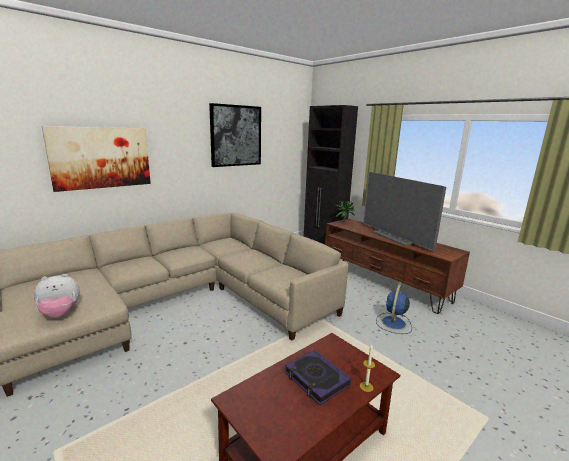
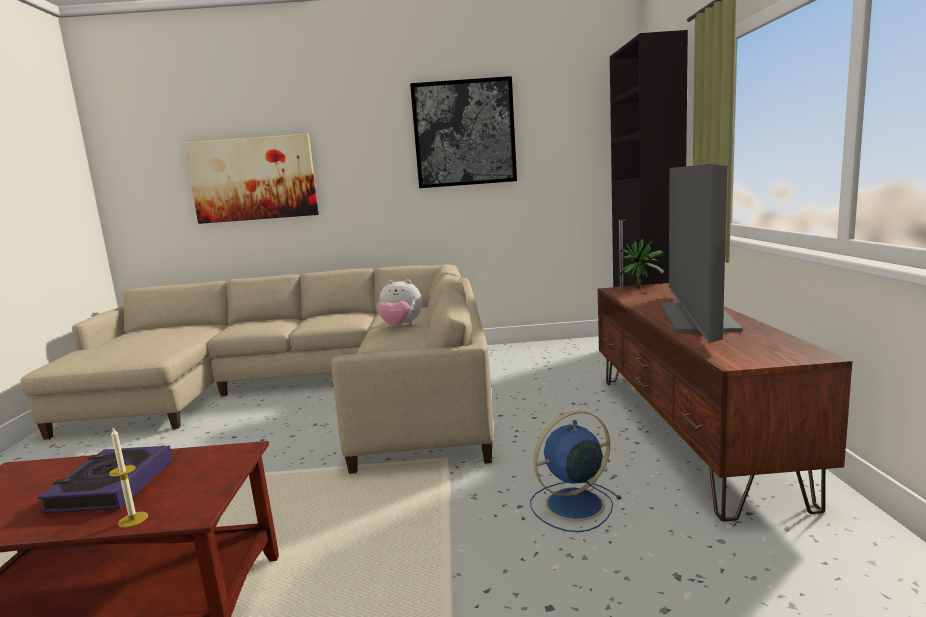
camera: 40 degrees right, 5 degrees down
(60, 314) = (105, 358): plush toy -> plush toy (400, 326)

